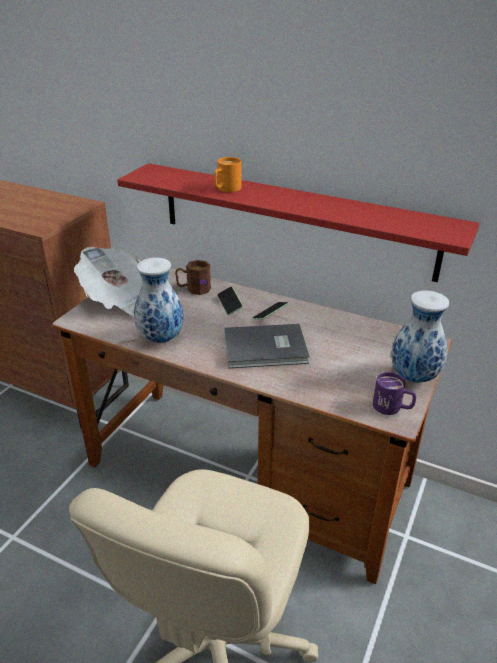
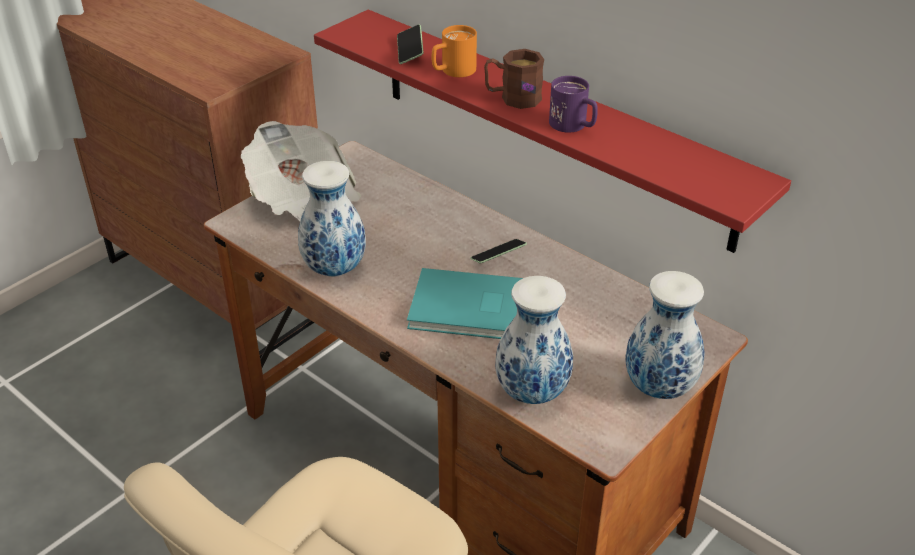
camera: 15 degrees right, 5 degrees up
(193, 289) = (408, 199): brown mug -> brown mug (512, 98)
(230, 305) = (448, 232): phone -> phone (410, 51)
(267, 349) = (470, 310): grey book -> turquoise book
(333, 395) = (531, 394): none -> vase
(392, 408) = (604, 428): purple mug -> purple mug (573, 126)

